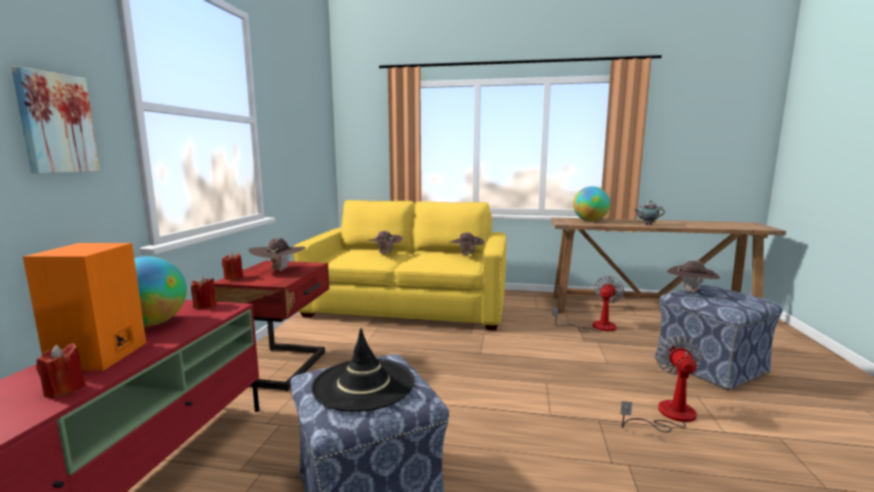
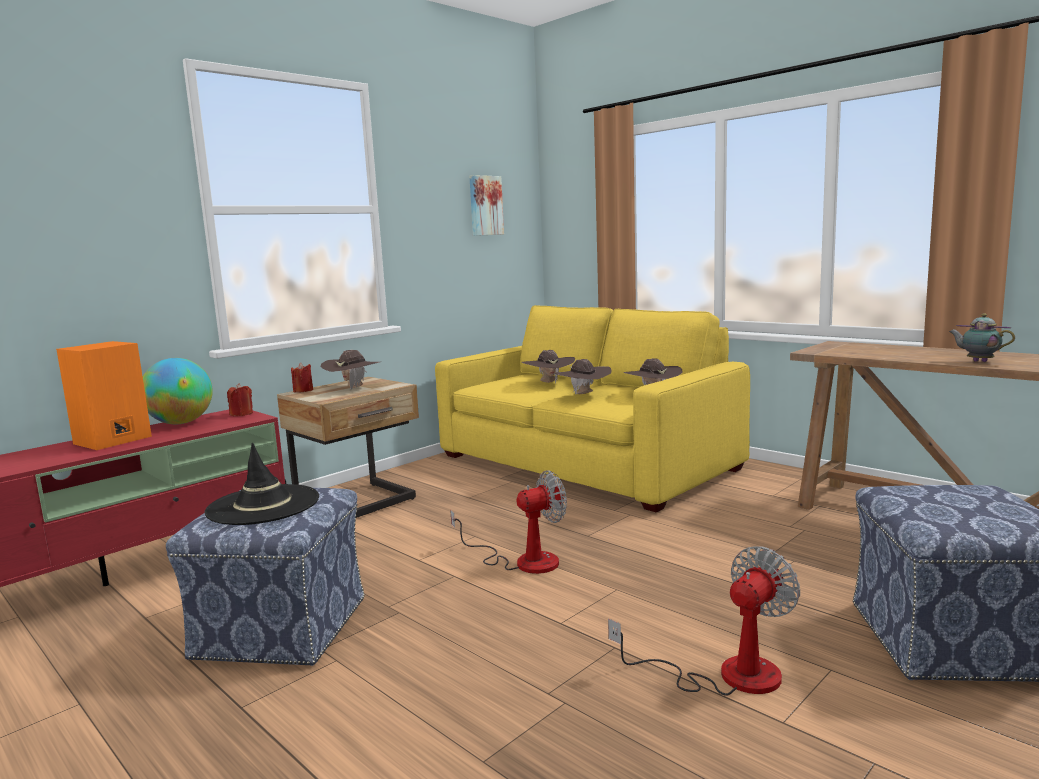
camera: 35 degrees right, 0 degrees up
(55, 123) = (121, 236): picture -> picture (485, 205)
(64, 390) = (59, 457): red candle -> none
(282, 368) = (358, 504): red nightstand -> beige nightstand
(590, 221) = (878, 350): globe -> none
(595, 327) = (830, 539): fan -> fan (523, 561)
(690, 292) = (913, 489): brown hat -> brown hat (583, 395)

